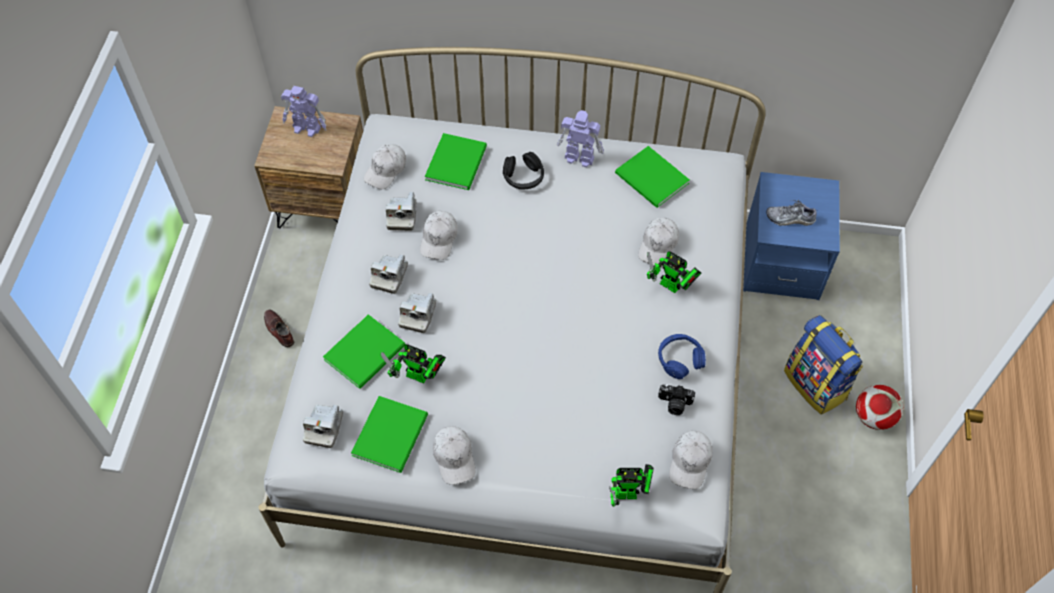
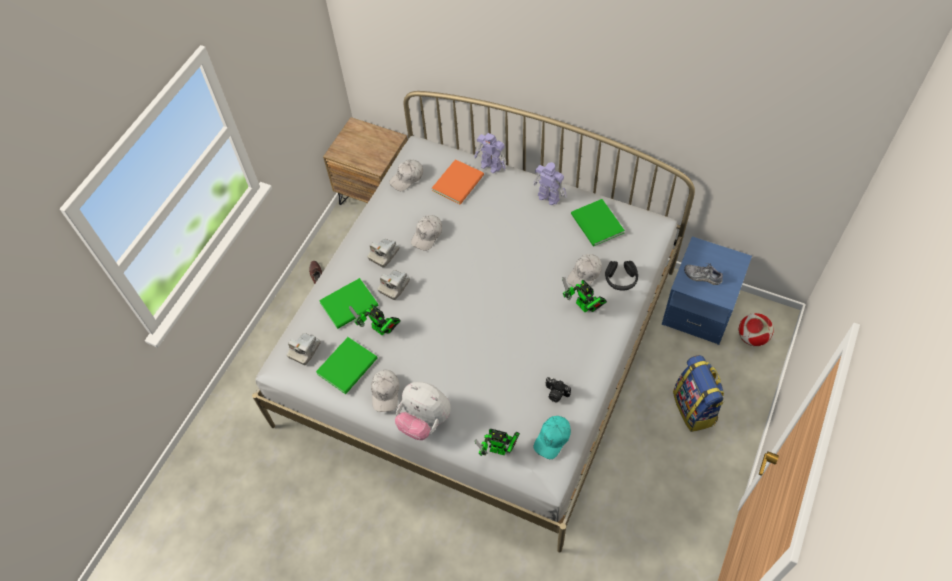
camera: 20 degrees right, 0 degrees up
(307, 128) = (367, 137): toy robot -> toy robot (491, 166)
(402, 216) = (407, 213): camera -> none
(458, 162) = (459, 182): green book -> orange book
(518, 481) = (424, 420): none -> plush toy
(523, 177) = (502, 203): black headphones -> black headphones (621, 279)
(679, 359) = (571, 362): blue headphones -> none
(690, 462) = (552, 439): white cap -> turquoise cap
(873, 417) = (731, 443): football -> football (752, 337)

